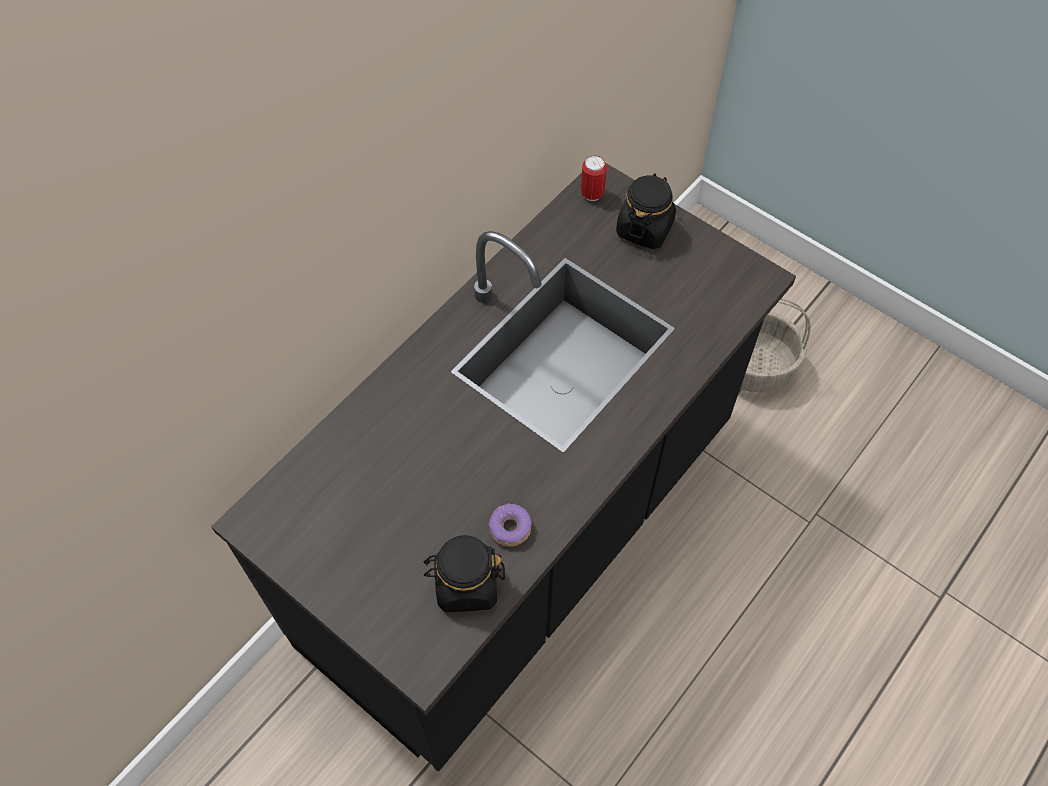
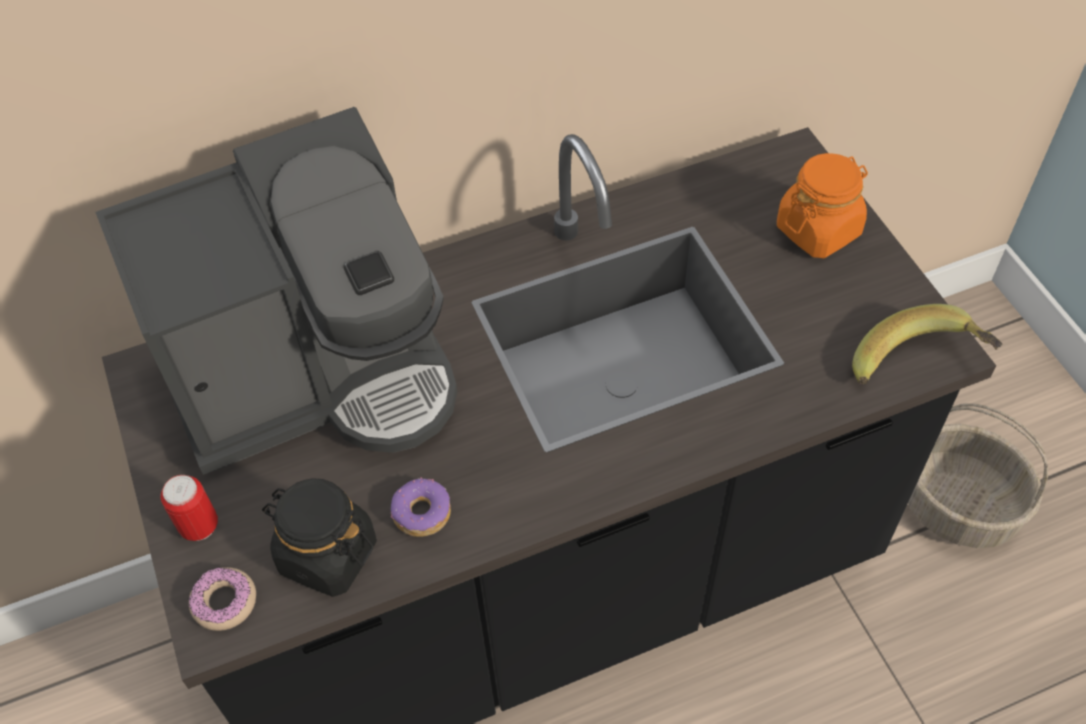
camera: 30 degrees right, 5 degrees down
(376, 468) = (315, 372): none -> coffee machine
(419, 648) = (224, 602): none -> donut
(592, 194) = (775, 166): can -> can (199, 526)
(644, 228) = (818, 230): black jar -> orange jar
(754, 297) = (918, 369): none -> banana

